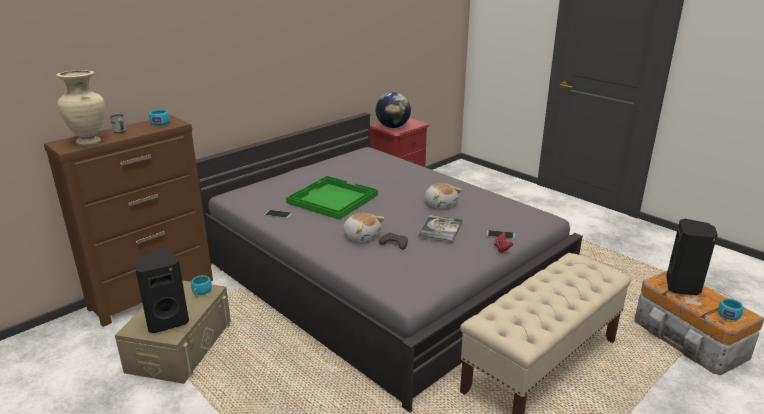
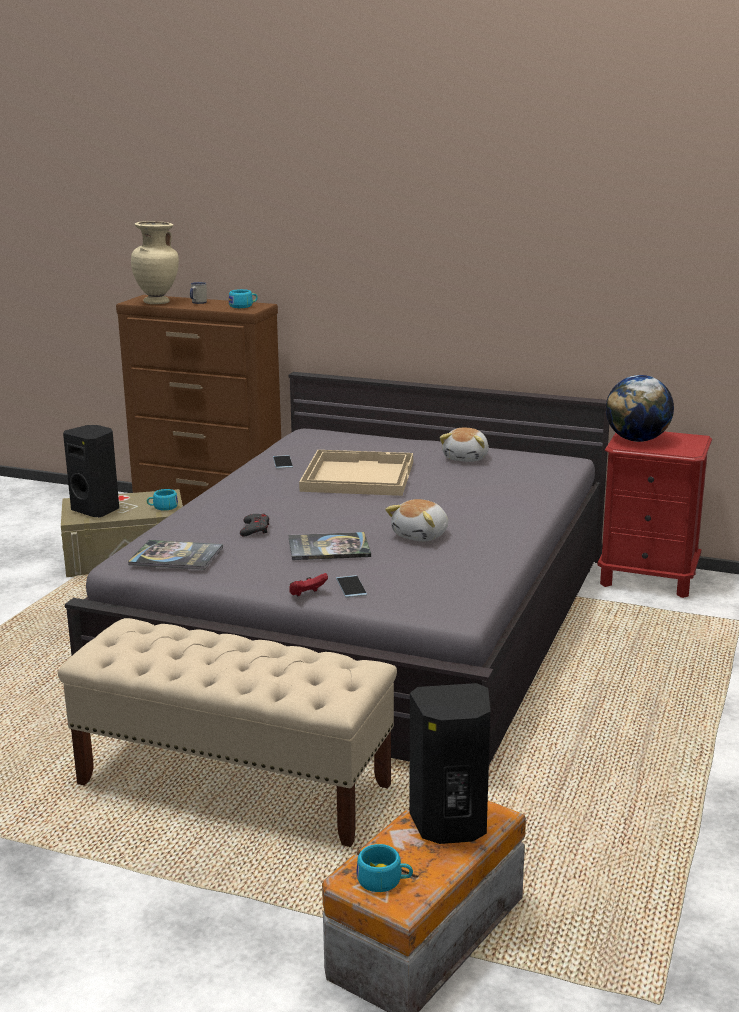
camera: 65 degrees right, 5 degrees down
(331, 199) = (357, 476): green tray -> beige tray
(362, 236) = (265, 511): plush toy -> plush toy (466, 458)
(419, 277) = (176, 556): none -> book

